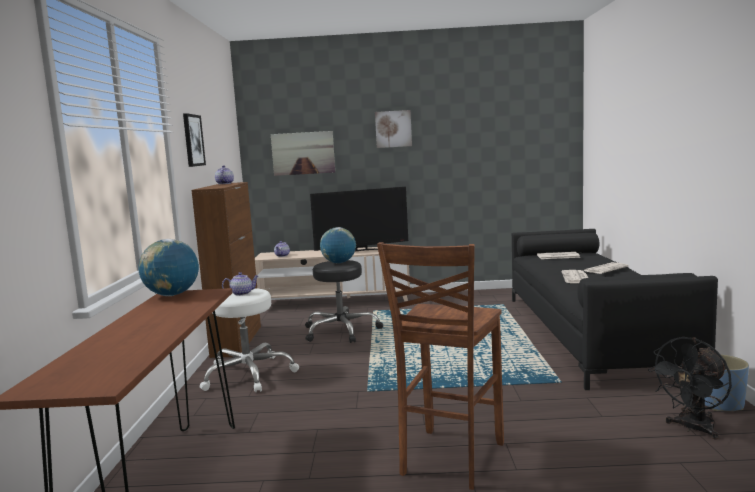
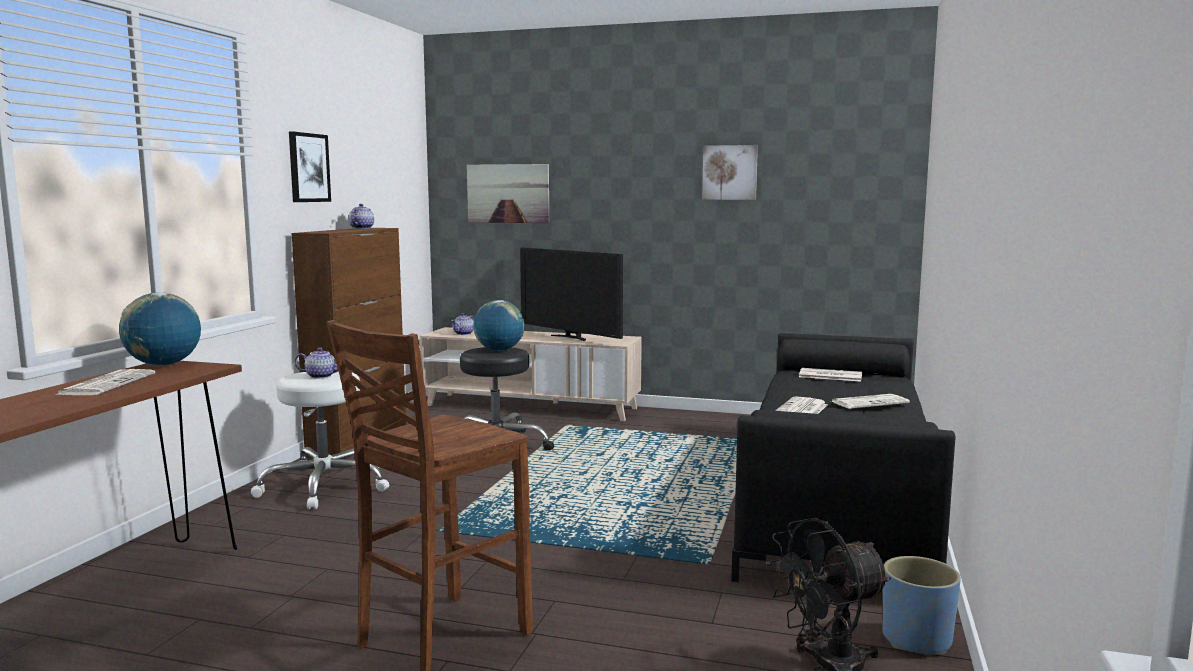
camera: 15 degrees right, 0 degrees up
(160, 313) = (107, 384): none -> newspaper
(362, 250) = (571, 337): television -> television turned 45 degrees clockwise
(393, 129) = (632, 165): picture -> picture (729, 172)

